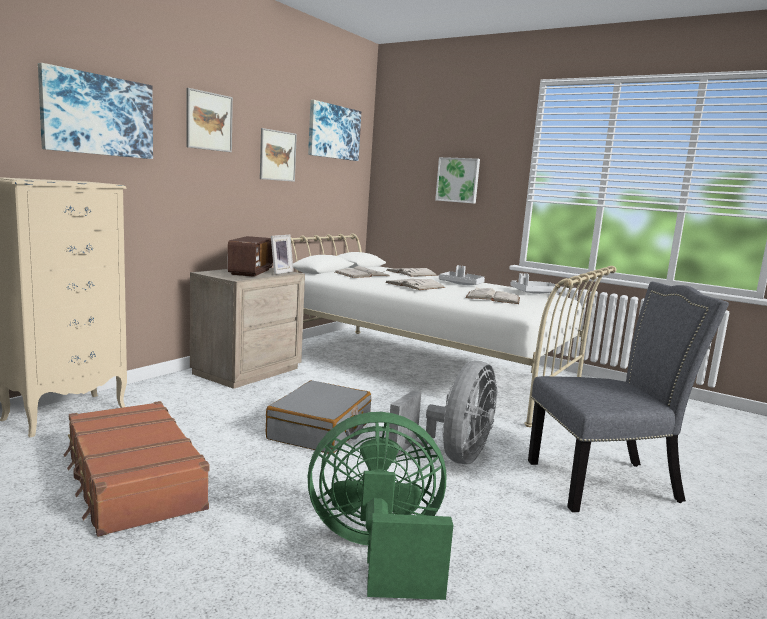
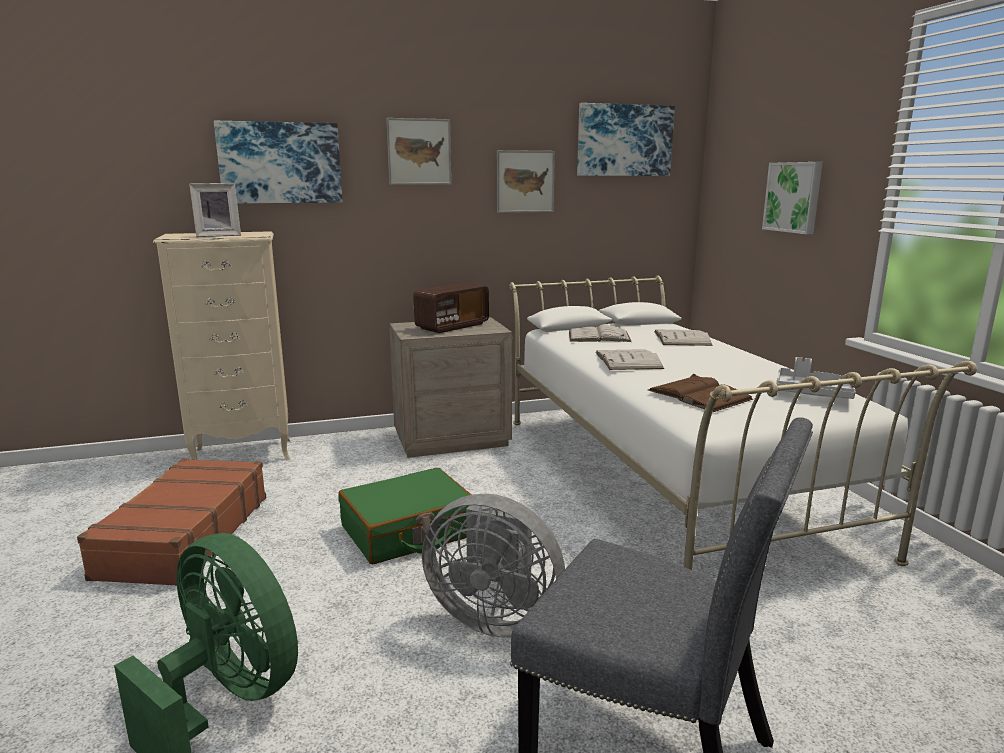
camera: 40 degrees right, 5 degrees up
(279, 272) = (484, 328): picture frame -> picture frame (218, 235)
(320, 431) = (409, 531): grey suitcase -> green suitcase
(451, 457) = (494, 617): grey fan -> grey fan turned 45 degrees clockwise
(461, 284) = (713, 364): grey tray -> none
(493, 297) = (699, 395): white book -> brown book

